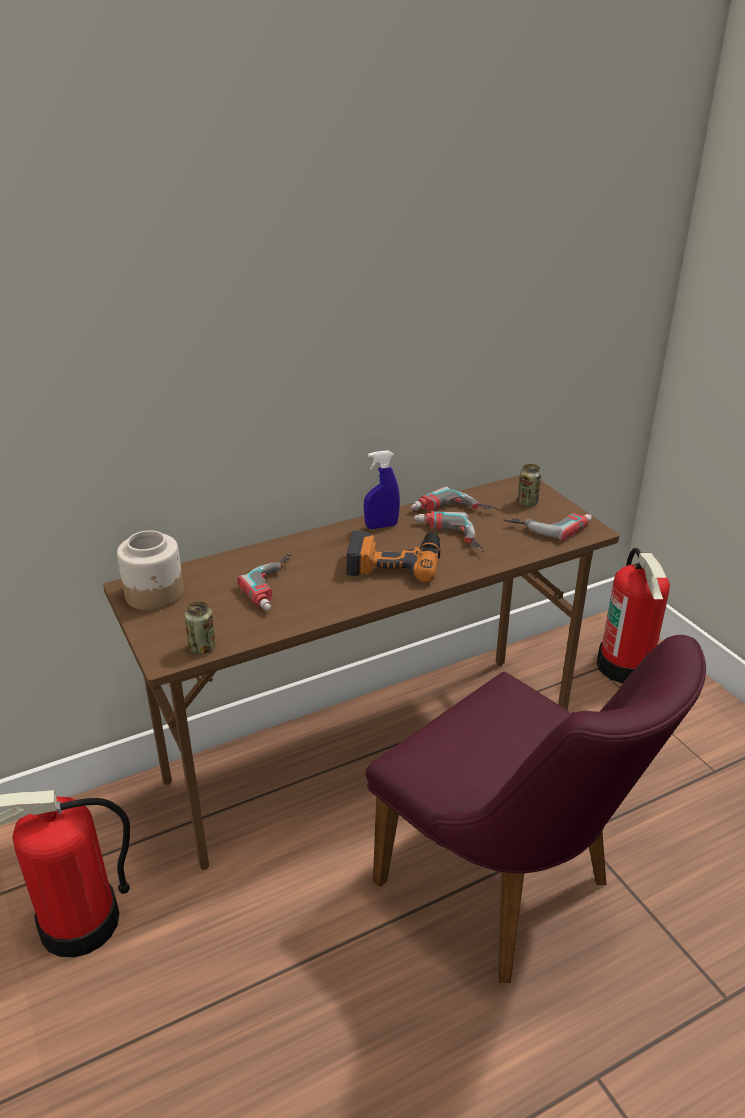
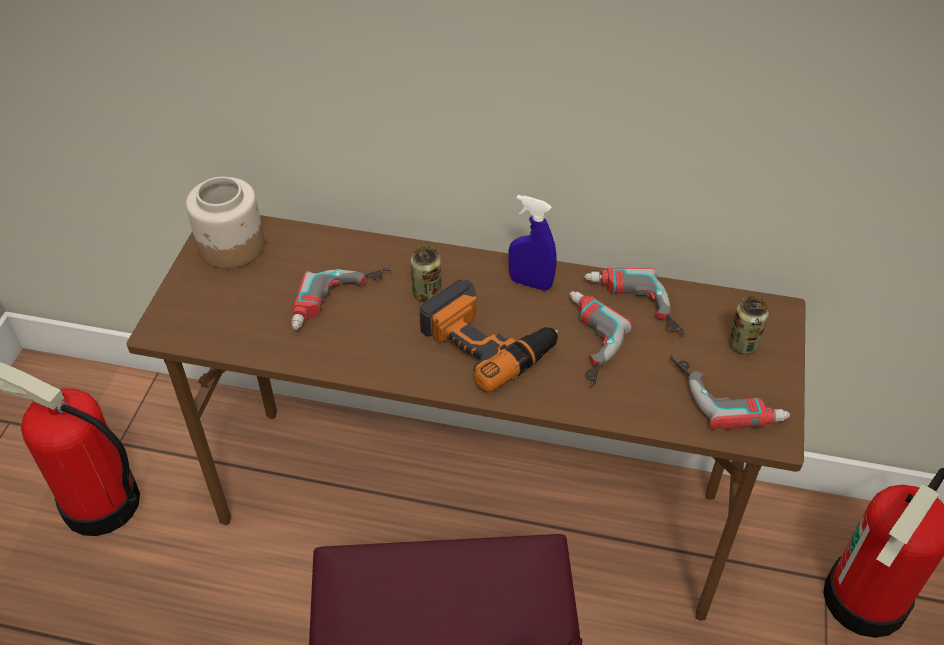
camera: 40 degrees right, 15 degrees up
(202, 648) = (201, 337): can -> can (427, 294)

